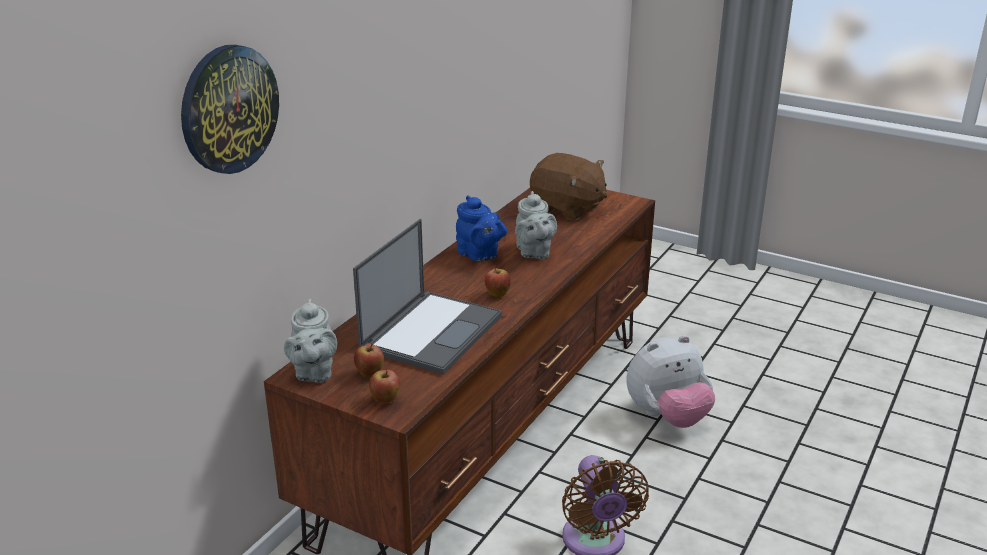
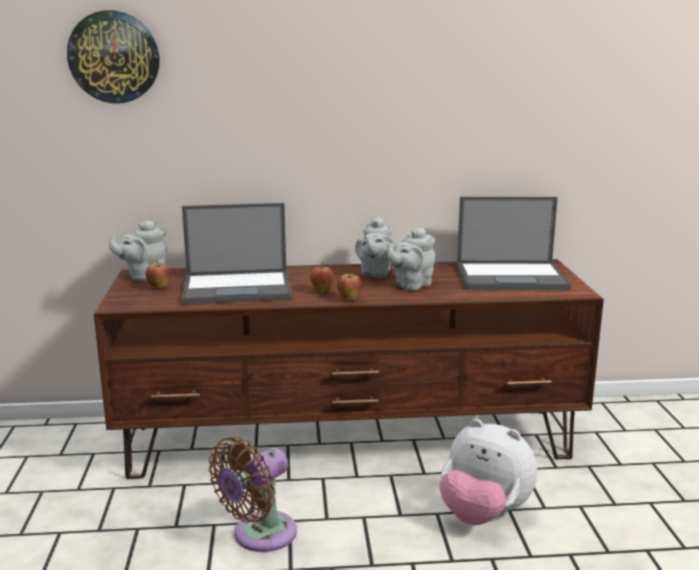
camera: 55 degrees right, 10 degrees down
(385, 400) = (129, 299): apple -> apple (349, 299)
(480, 255) = (375, 273): blue teapot -> grey teapot
(567, 208) = (512, 277): brown plush toy -> laptop

